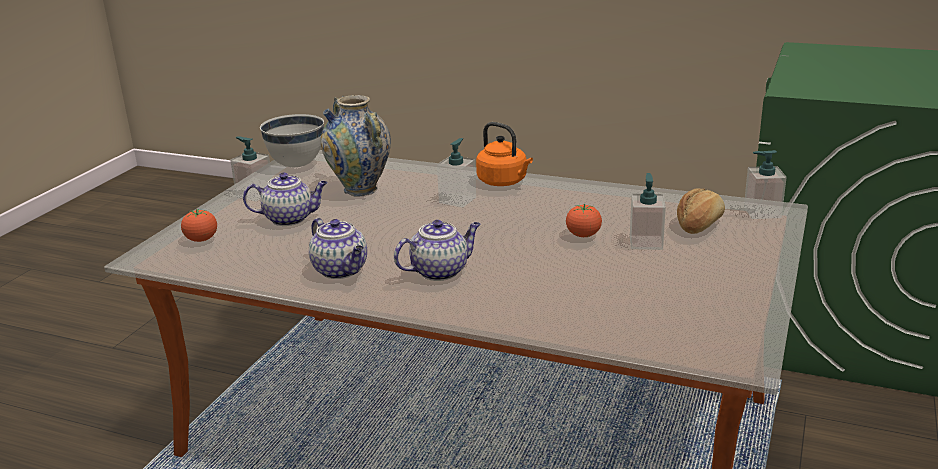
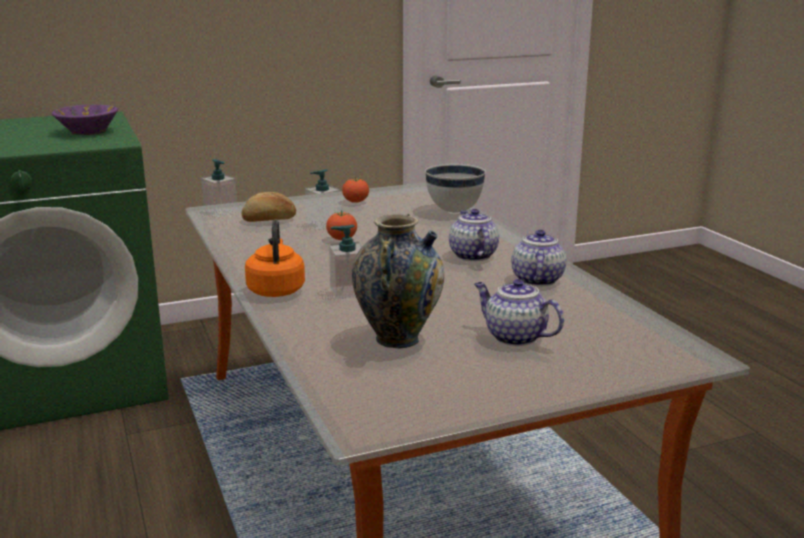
camera: 135 degrees left, 5 degrees down
(201, 240) = (626, 351): tomato -> tomato (355, 202)
(255, 194) = (509, 385): soap dispenser -> none
(297, 165) = (395, 409): white bowl -> white bowl (453, 211)
(440, 271) = (472, 255): teapot -> teapot turned 60 degrees clockwise
(865, 88) = (87, 132): none -> purple bowl

